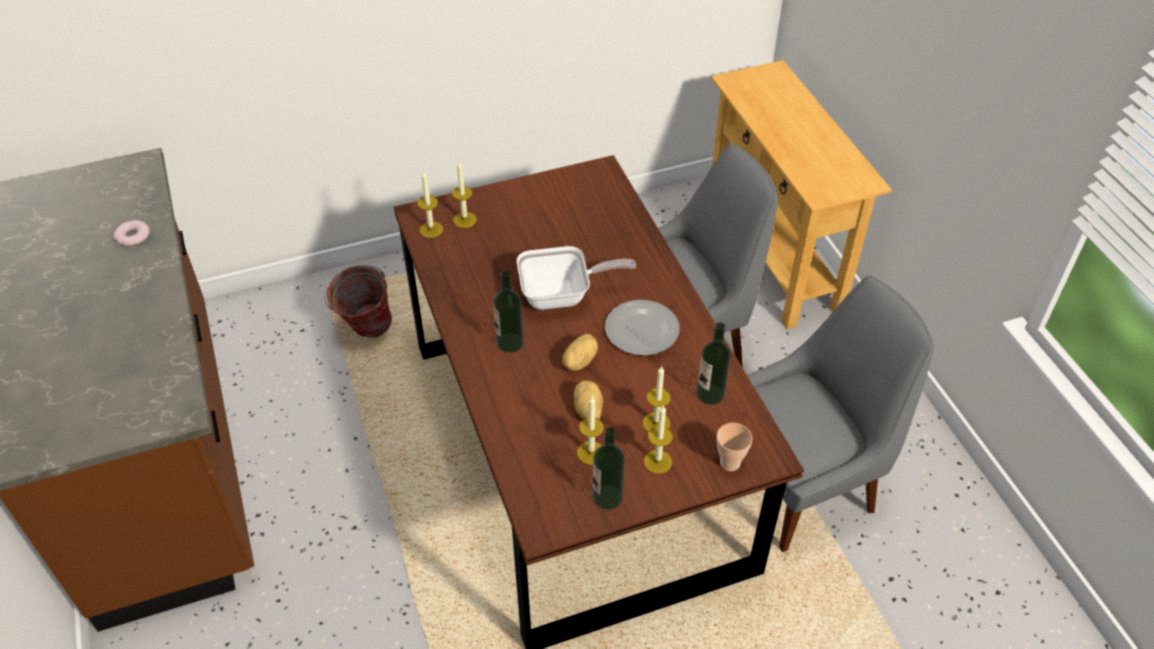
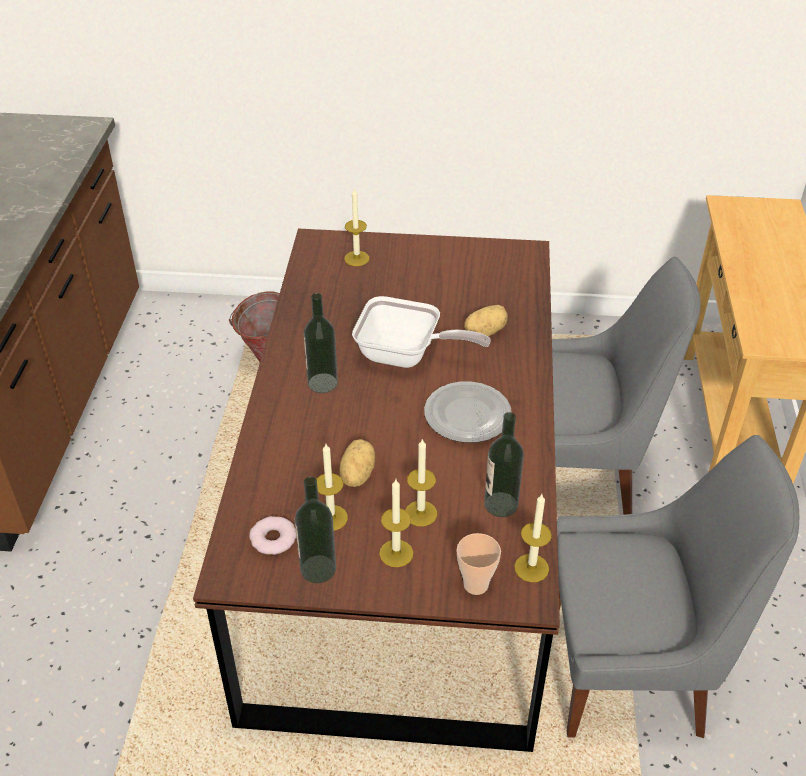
camera: 25 degrees right, 5 degrees down
(132, 236) = (35, 180): donut -> donut (273, 539)
(431, 229) = (318, 258): candle -> candle (531, 568)
(578, 361) = (380, 423): potato -> potato (484, 331)

